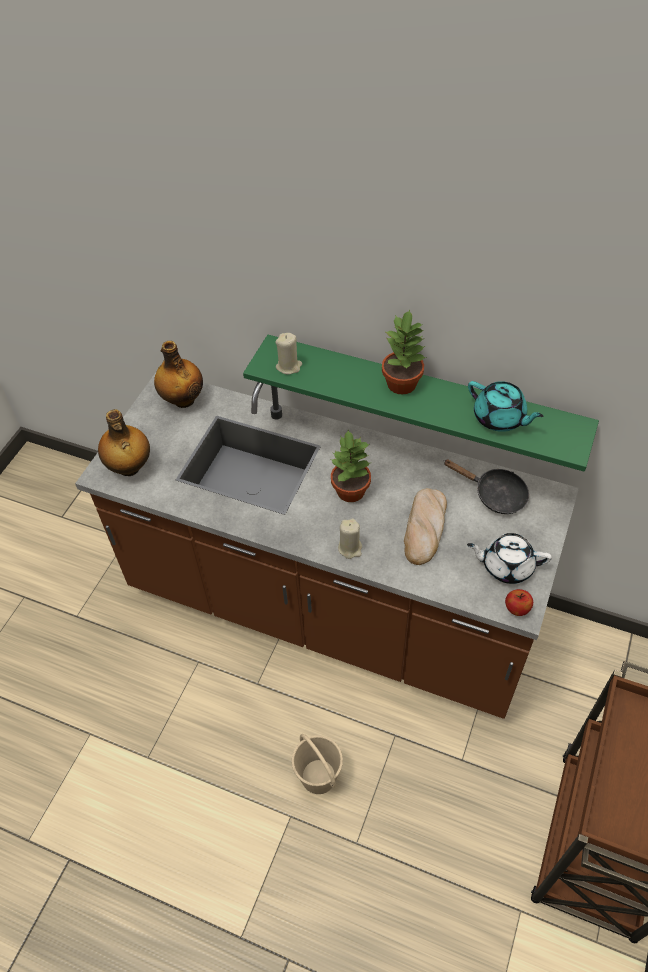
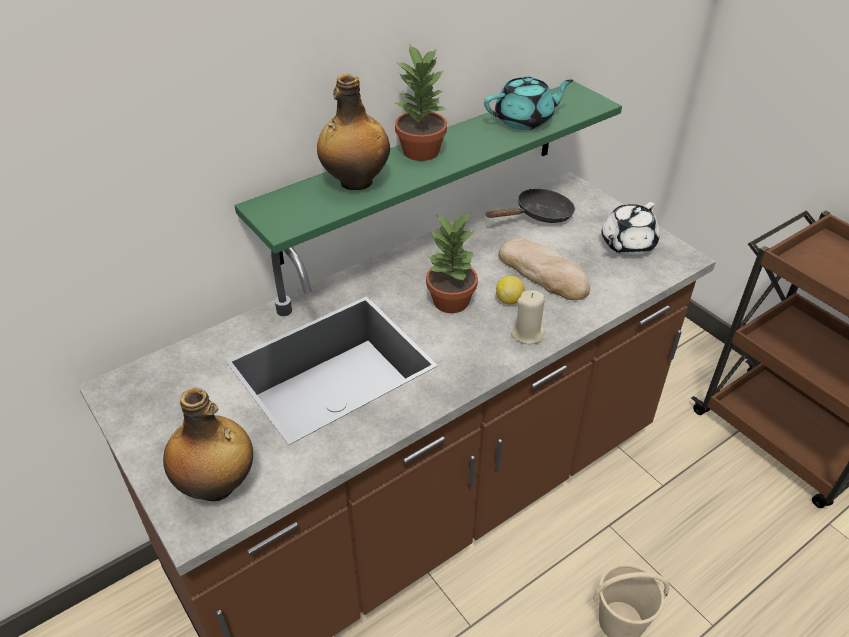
camera: 60 degrees left, 10 degrees down
(183, 399) = (162, 381): bottle -> bottle (355, 182)
(289, 366) = (307, 208): beige candle -> none
(377, 522) = (509, 300): none -> lemon
(516, 609) = (680, 260): apple -> none

